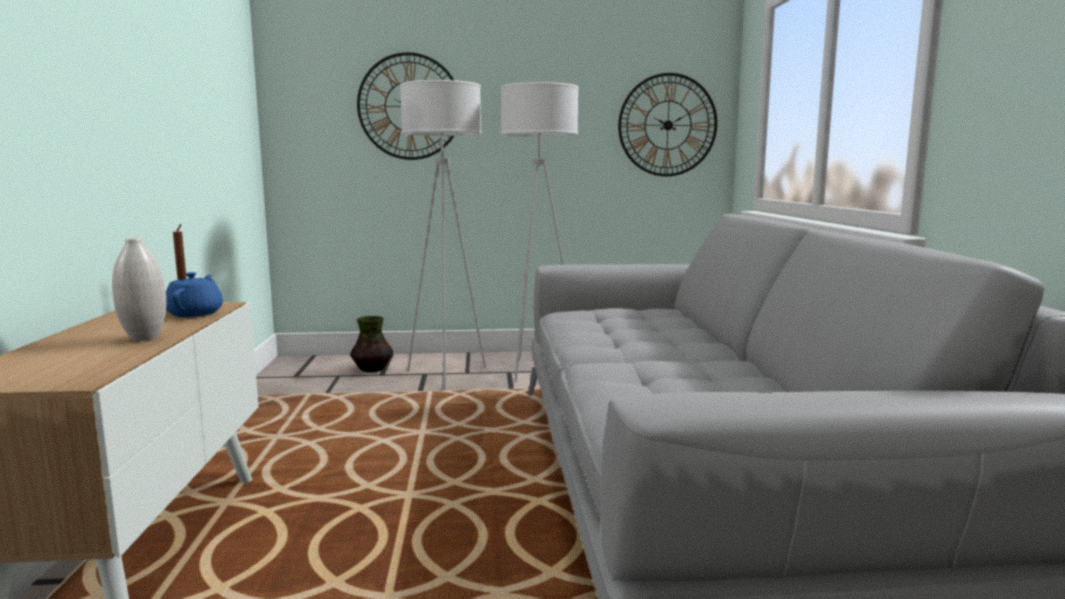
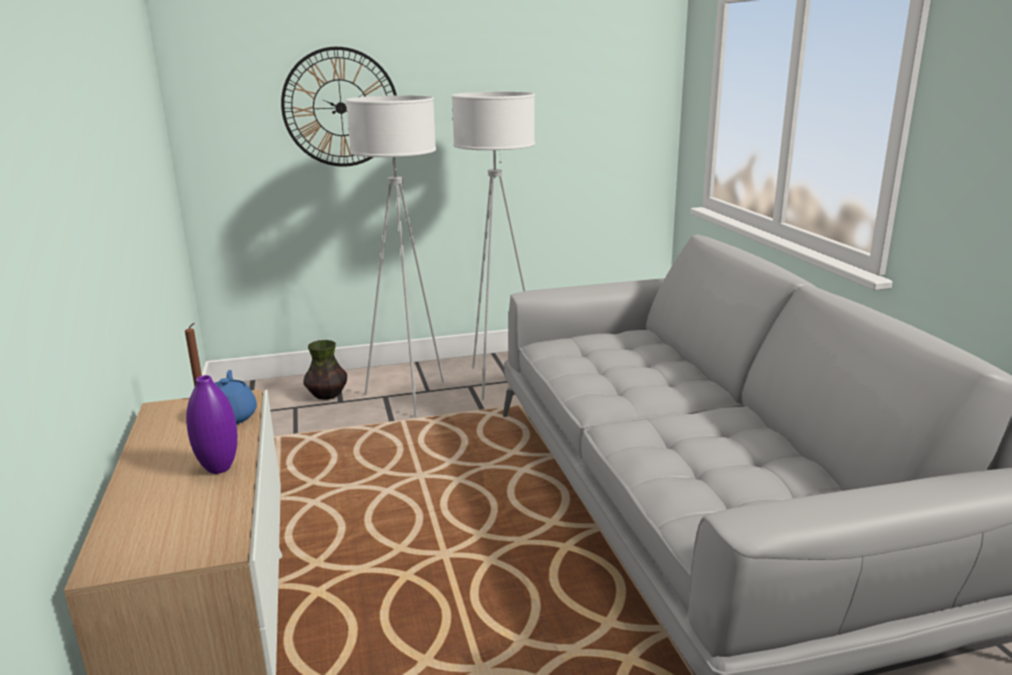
camera: 10 degrees left, 10 degrees up
(144, 338) = (219, 468): white vase -> purple vase
(667, 125) = (613, 116): wall clock -> none

